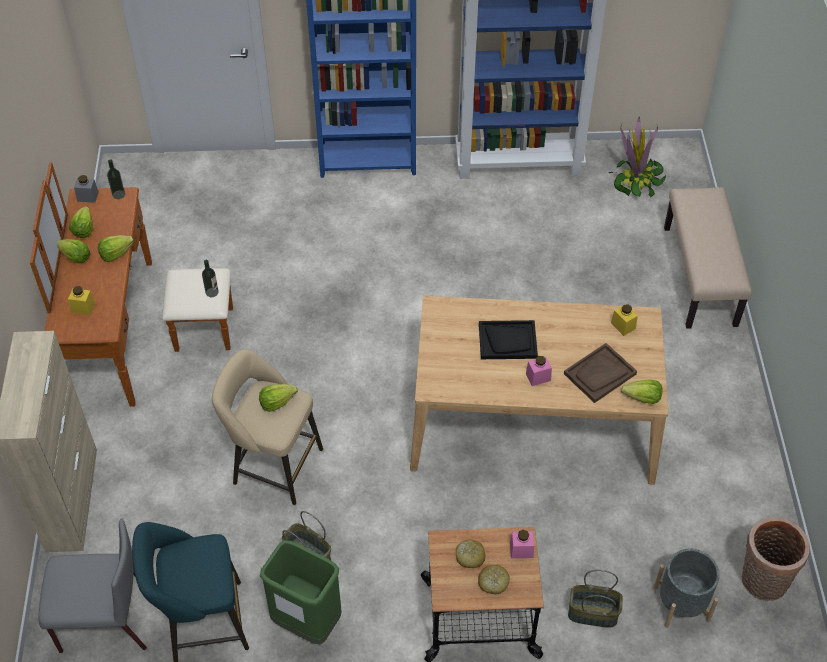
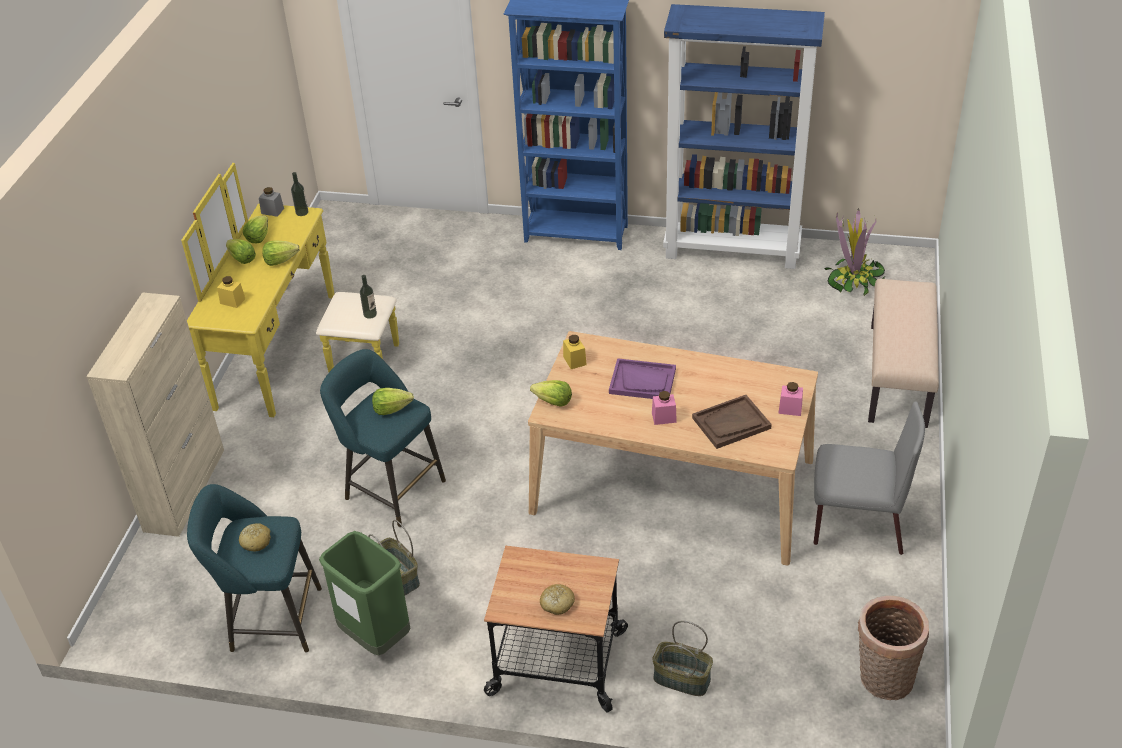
camera: 15 degrees right, 10 degrees down
(104, 621) = (176, 602): grey chair -> grey chair (856, 525)
(134, 330) = (296, 352): brown dresser -> yellow dresser
(273, 465) = (391, 488): beige stool -> turquoise stool
(470, 556) = (540, 576): bread -> bread (256, 541)
(507, 341) = (642, 381): black tray -> purple tray
(521, 550) = (597, 578): pink jar -> pink jar (790, 408)
(623, 326) = (771, 383): yellow jar -> yellow jar (574, 360)
(642, 398) = (770, 452): lettuce -> lettuce (553, 402)
(681, 604) = (784, 686): grey planter -> none

